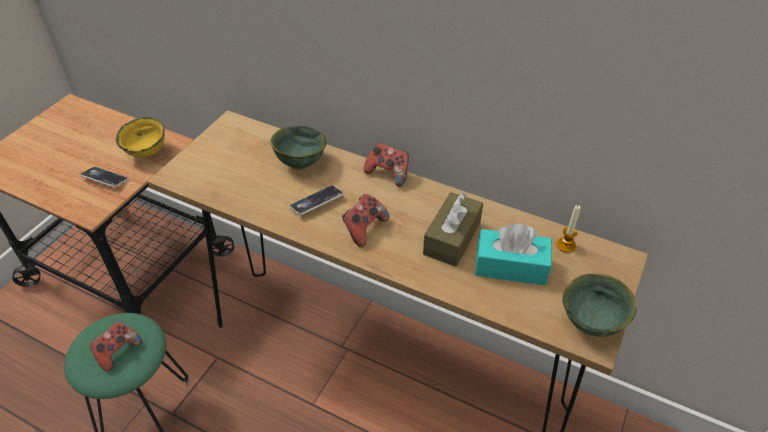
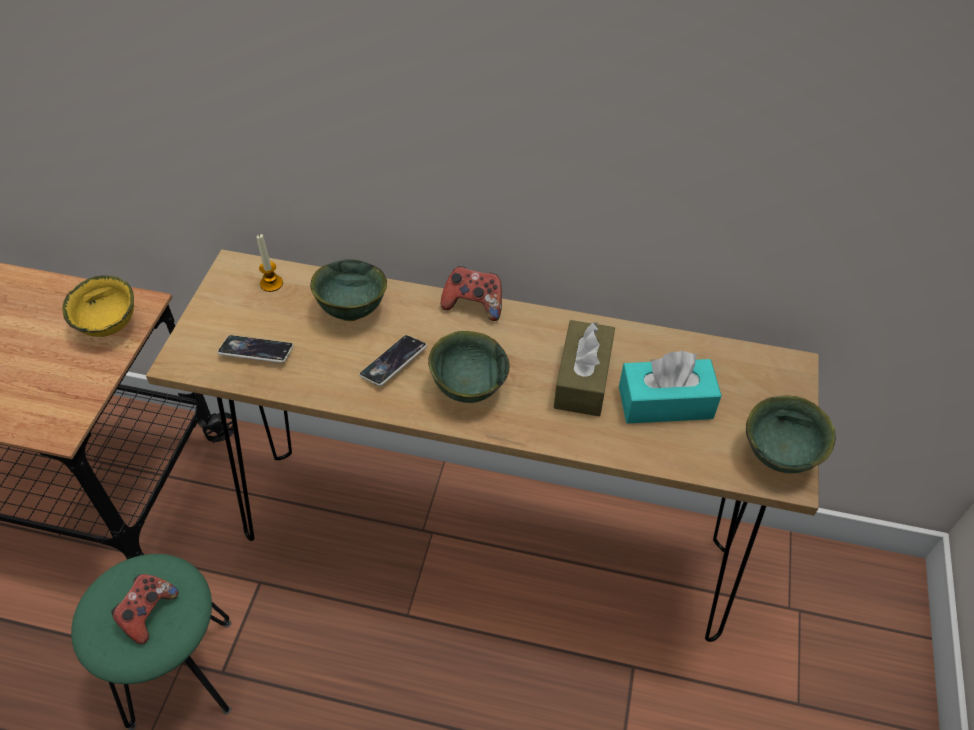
camera: 15 degrees left, 5 degrees up
(105, 179) = (62, 377): phone -> phone (256, 352)
(364, 228) = (468, 387): game controller -> green bowl
(566, 245) = (722, 361): candle -> candle (271, 284)

